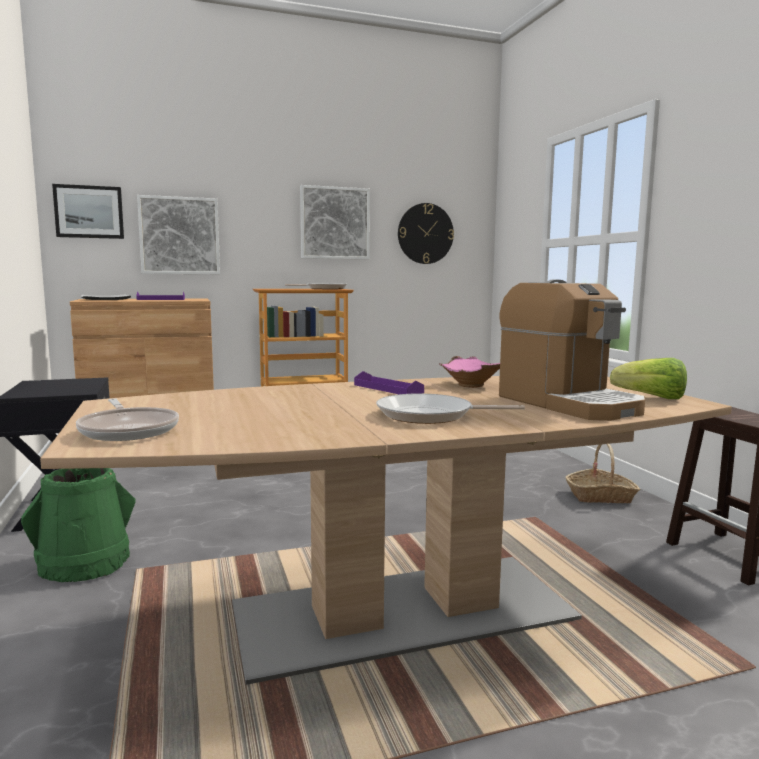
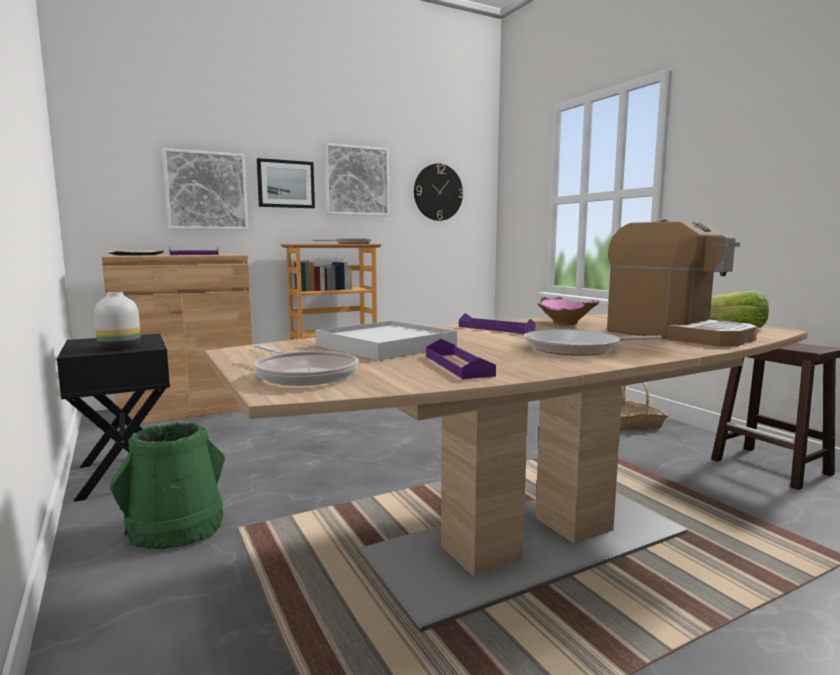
camera: 10 degrees left, 0 degrees up
(56, 390) = (118, 347): none -> white vase
(89, 212) = (111, 164): picture -> picture (286, 184)
(249, 403) = (385, 346): none -> white tray
(281, 428) = (458, 365): none -> purple tray

